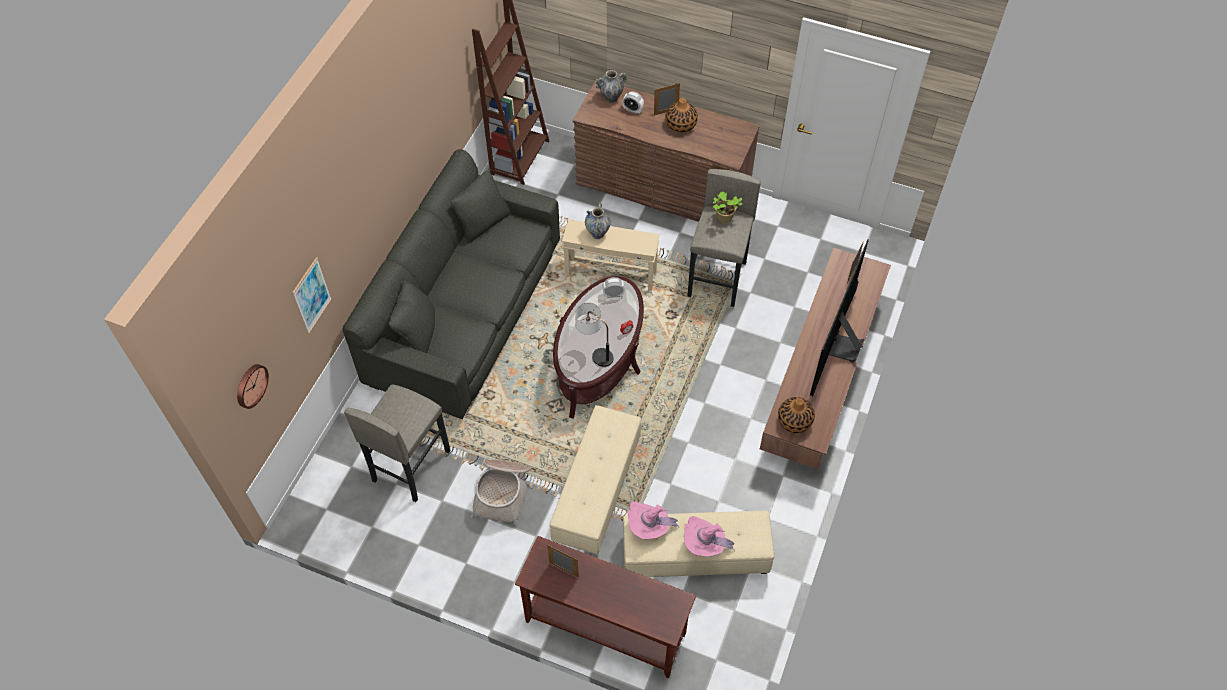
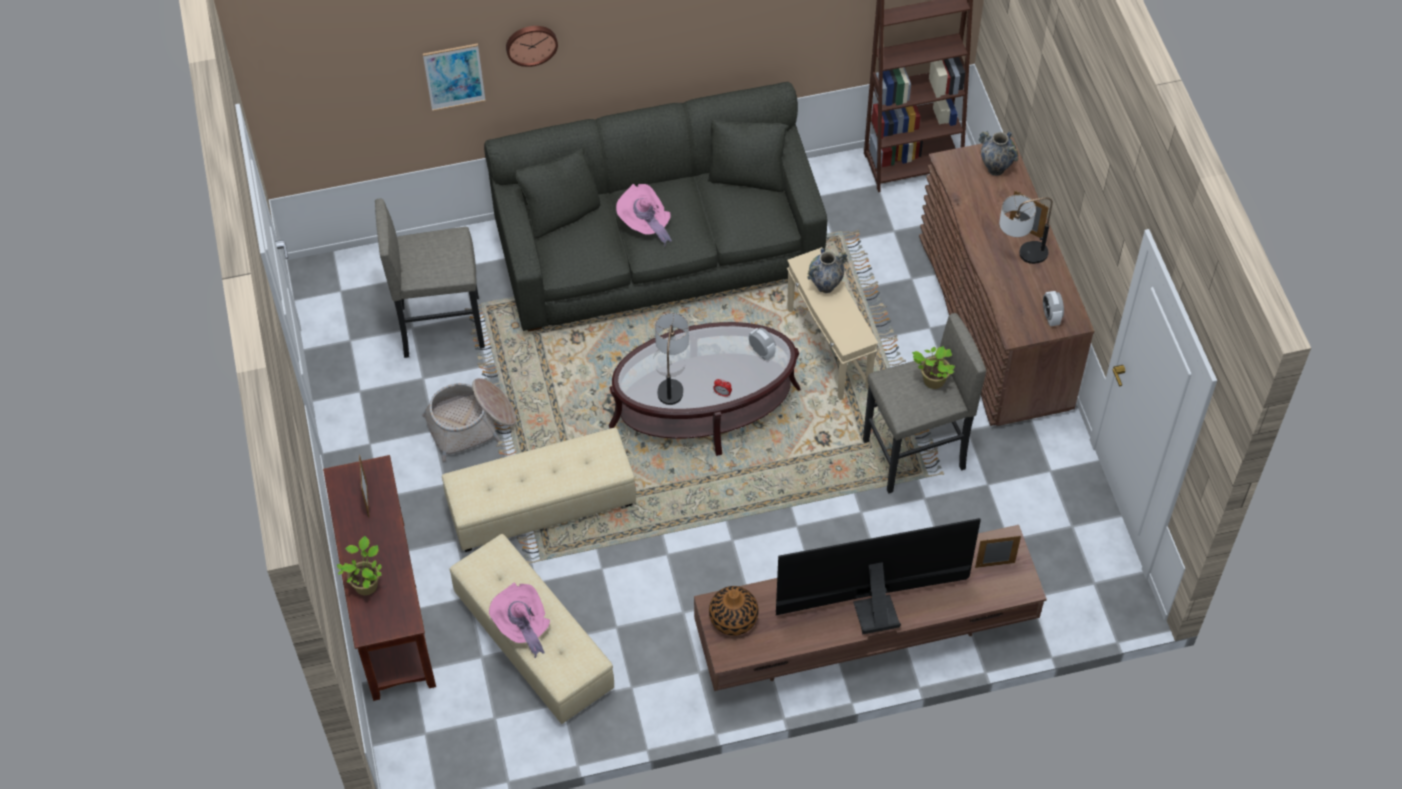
camera: 55 degrees right, 0 degrees up
(250, 385) = (317, 101): wall clock -> wall clock (531, 43)
(631, 609) = (366, 584): none -> potted plant
(633, 110) = (997, 198): alarm clock -> alarm clock (1051, 317)
(649, 527) = (504, 563): pink hat -> pink hat (645, 224)
(681, 125) = (1019, 255): vase -> table lamp

